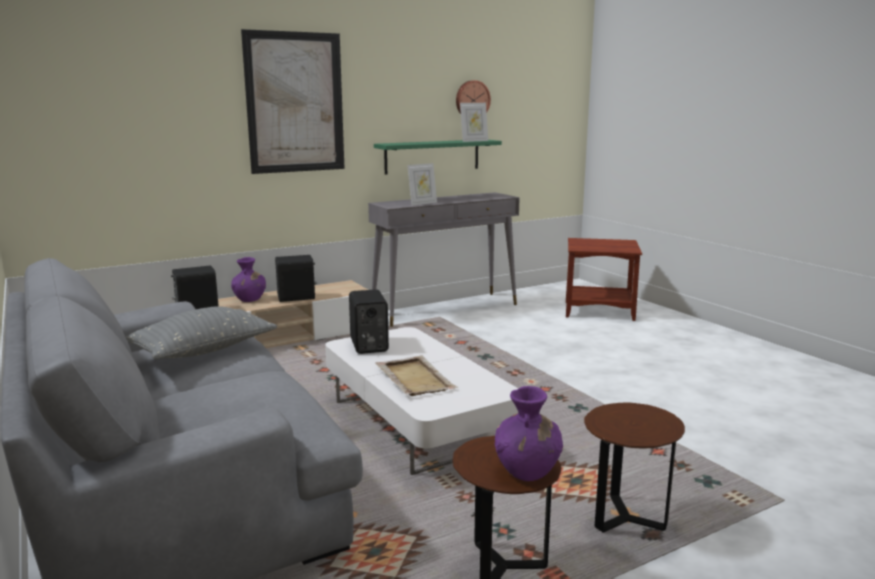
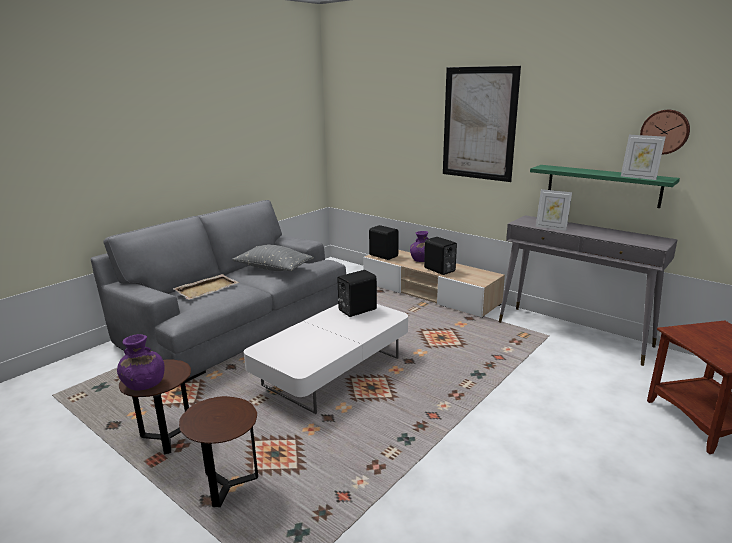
camera: 70 degrees right, 5 degrees up
(414, 378) = (308, 335): beige tray -> beige tray (207, 288)

